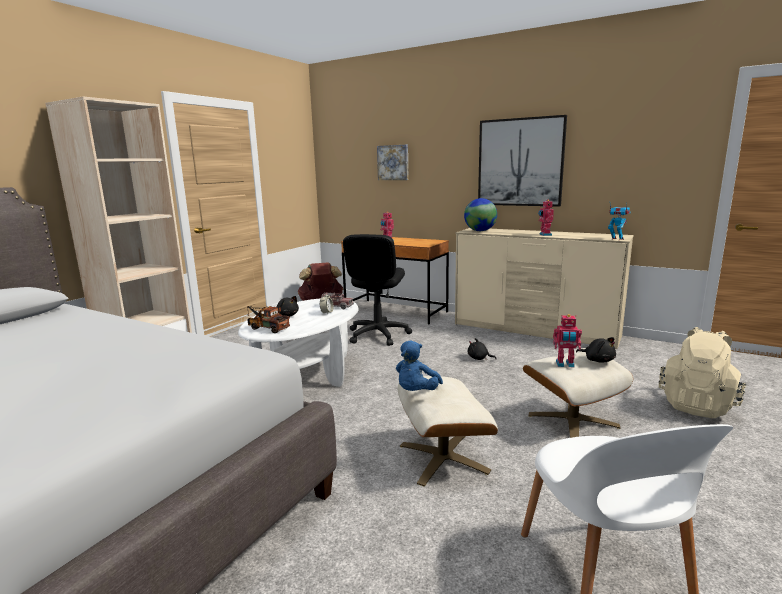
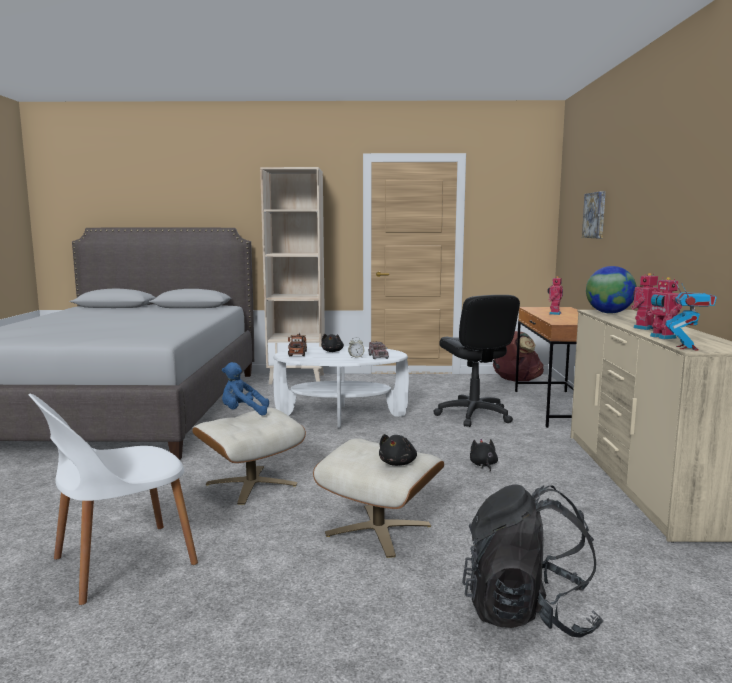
camera: 60 degrees right, 5 degrees down
(378, 335) = (473, 415): black office chair -> black office chair turned 90 degrees counterclockwise
(520, 162) = (677, 216): picture -> none
(565, 364) = (358, 449): toy robot -> toy robot (661, 337)
(697, 405) = (527, 613): beige backpack -> black backpack

